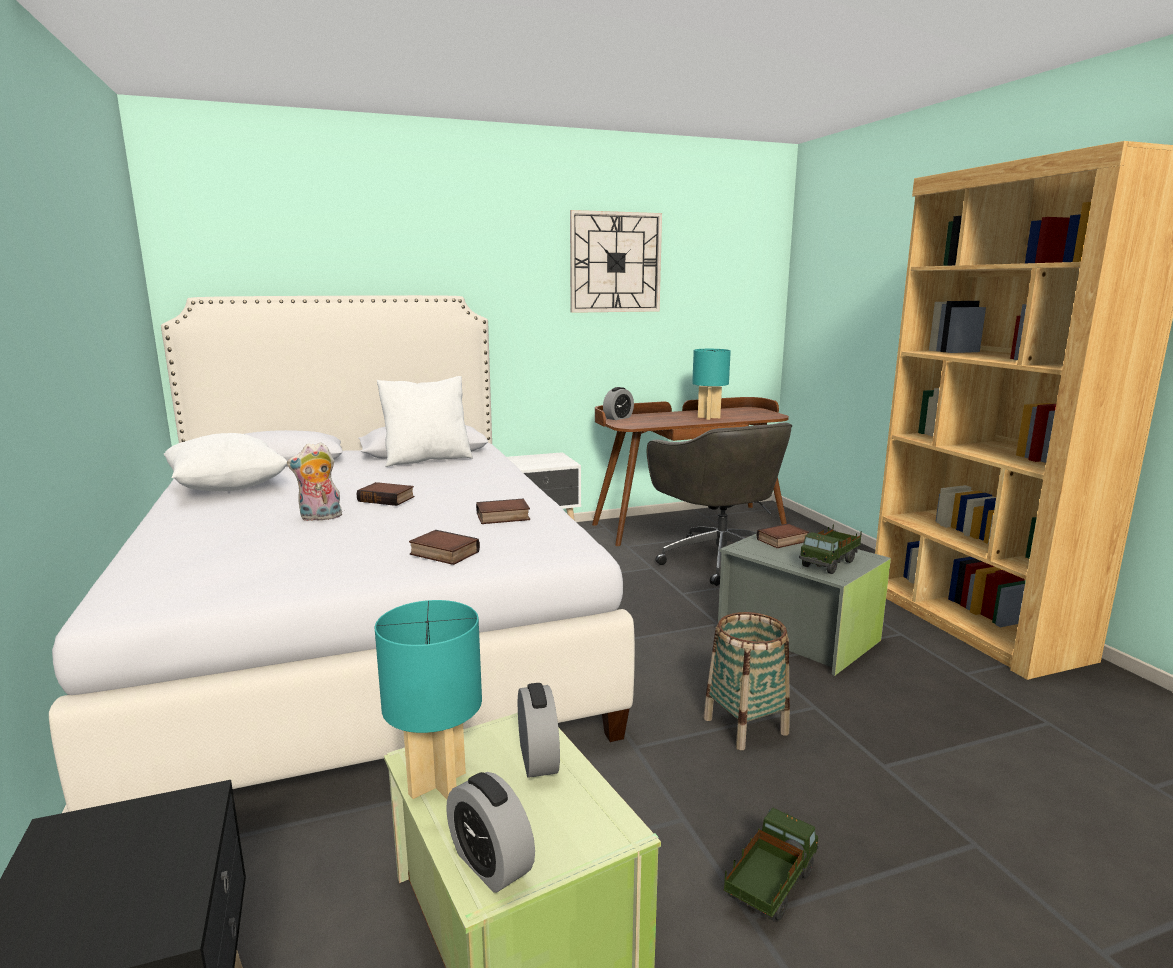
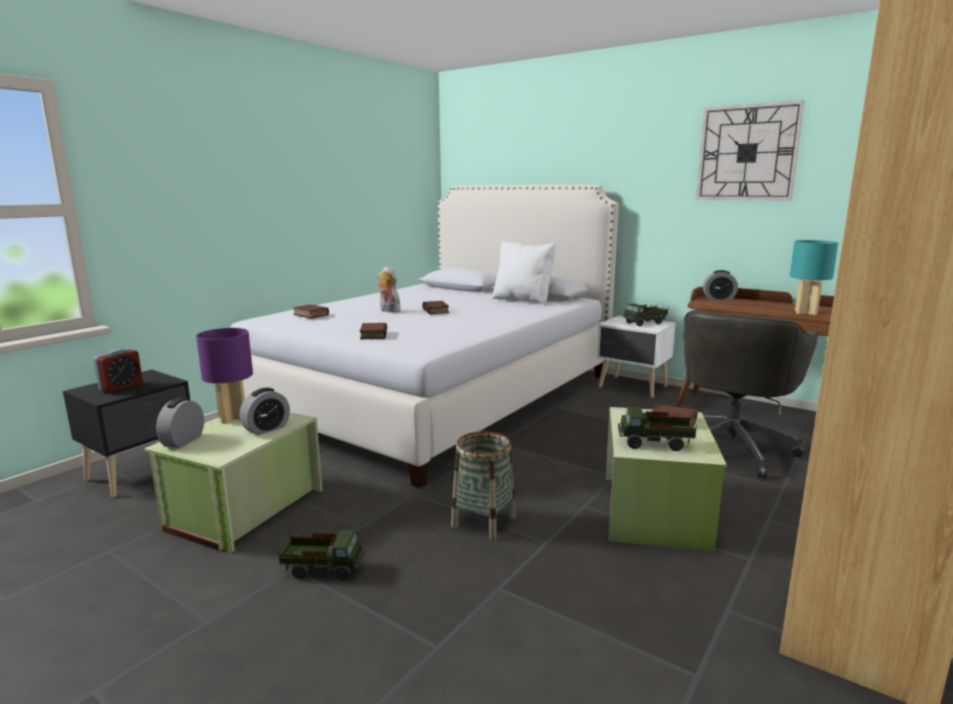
camera: 55 degrees right, 0 degrees up
(113, 887) = (121, 387): none -> alarm clock
(228, 488) = (406, 293): white pillow -> none
(436, 783) = (233, 418): turquoise table lamp -> purple table lamp
(502, 517) = (448, 331): book -> book (309, 315)
(544, 459) = (645, 323): none -> toy truck
(797, 634) = (656, 510): grey storage box -> green storage box

